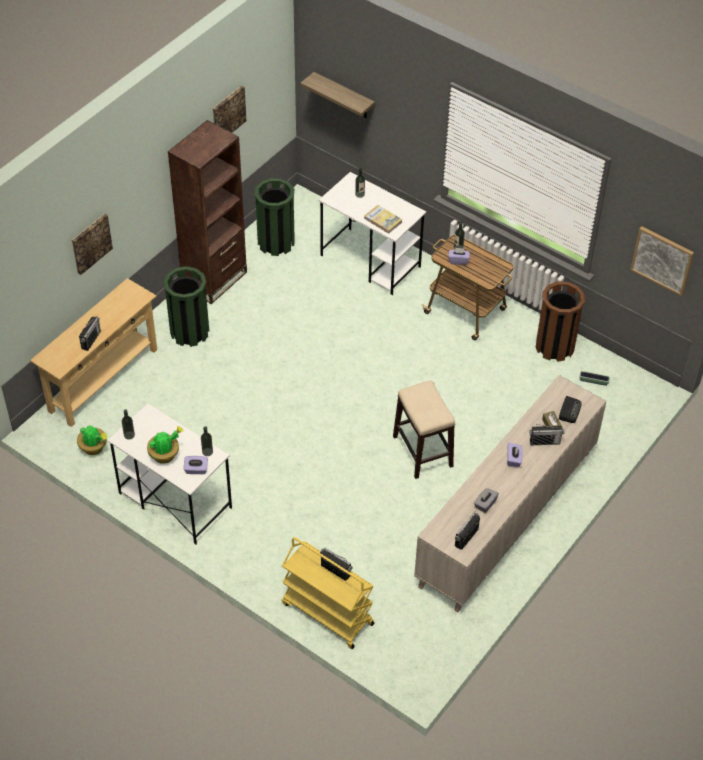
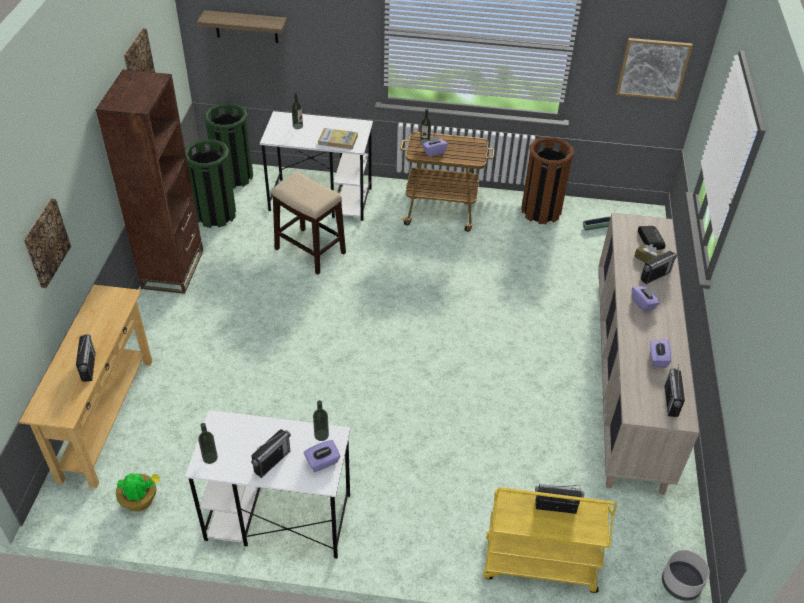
camera: 30 degrees left, 5 degrees down
(165, 455) = (272, 461): potted plant -> radio
(189, 332) = (178, 329): green trash can -> green trash can (233, 176)
(416, 673) = (680, 584): none -> grey planter
(422, 451) = (500, 348): stool -> stool (309, 250)
(485, 504) = (657, 359): grey tissue box -> purple tissue box

